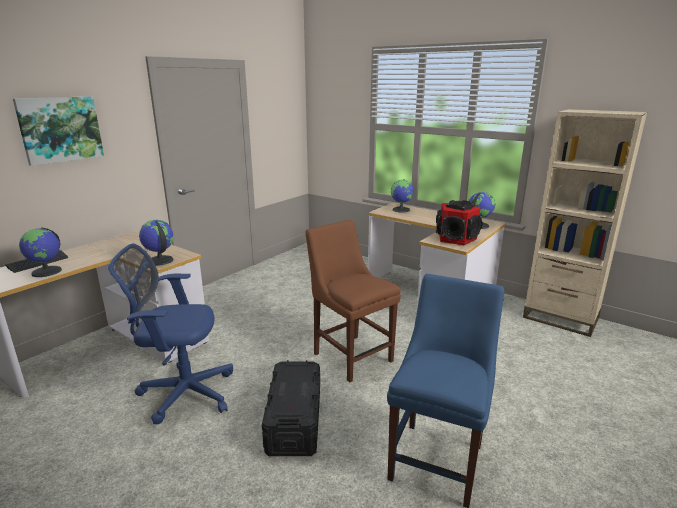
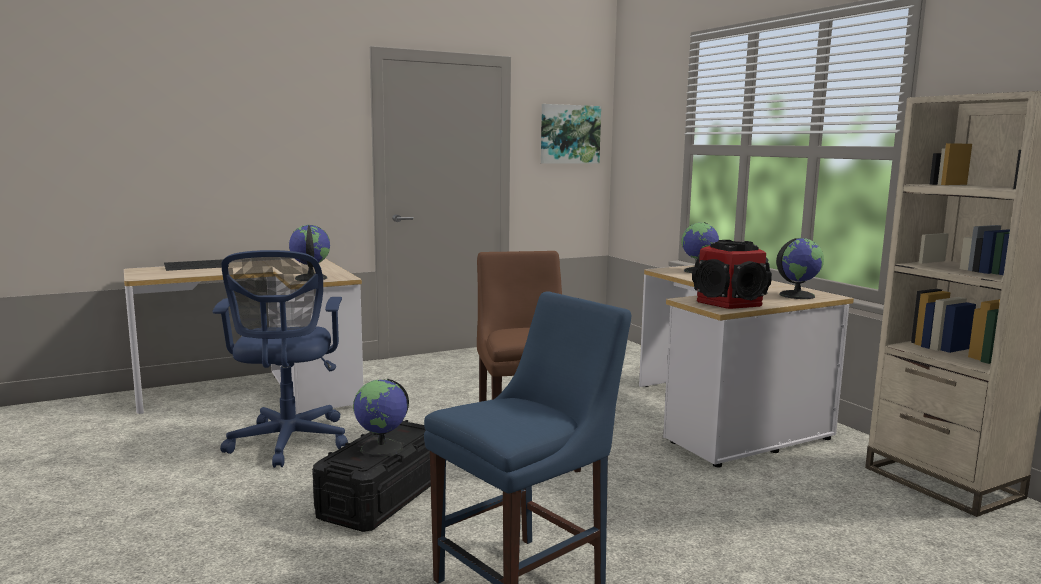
camera: 25 degrees right, 10 degrees down
(47, 271) = (194, 273): globe -> globe (382, 448)
(60, 129) = (253, 122): picture -> picture (569, 134)
(183, 392) = (288, 443): blue office chair -> blue office chair turned 120 degrees counterclockwise

